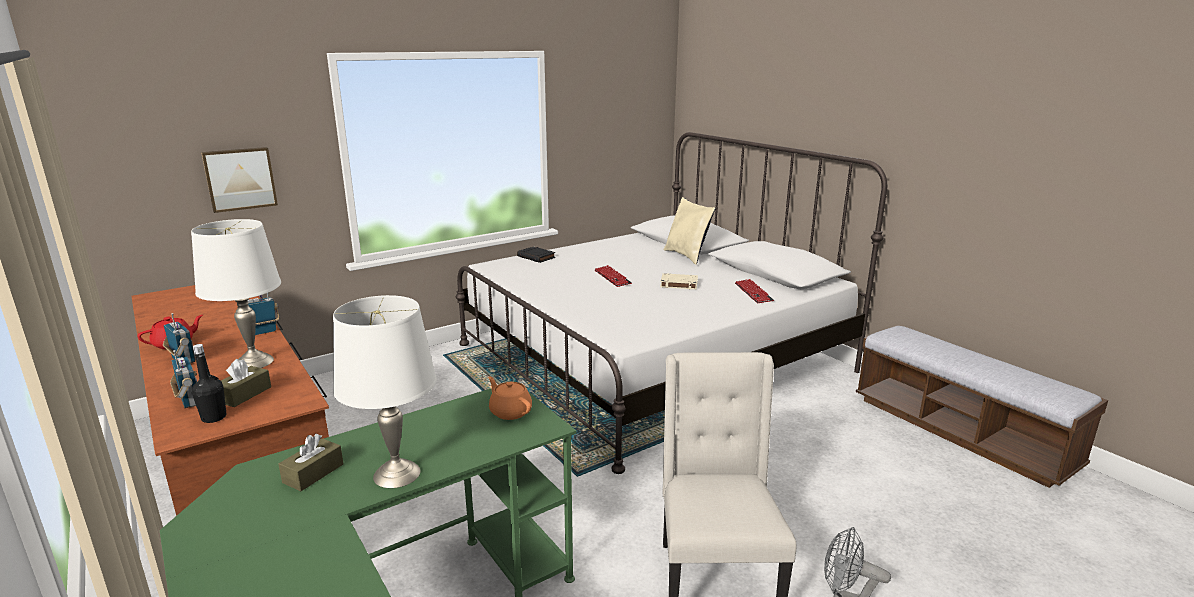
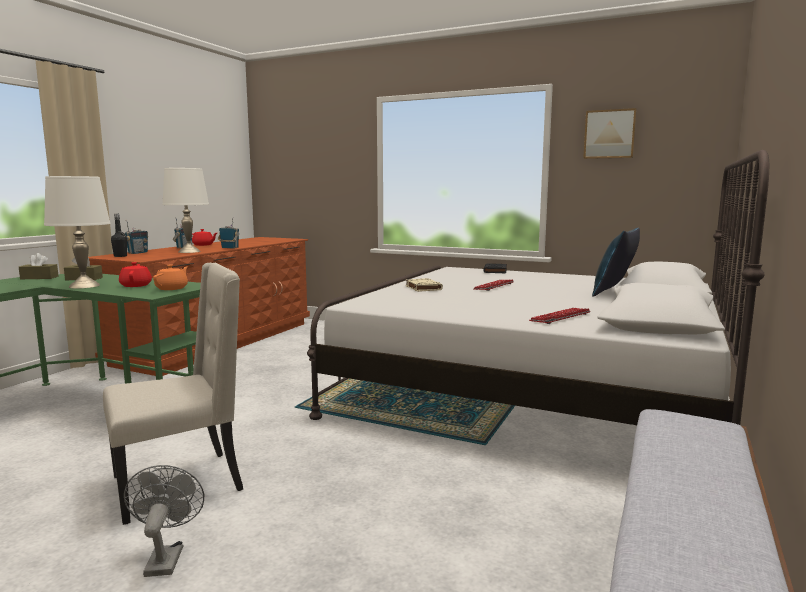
camera: 60 degrees right, 10 degrees down
(240, 179) = (321, 179): picture -> picture (609, 134)
(244, 394) = (148, 255): brown tissue box -> brown tissue box (39, 278)
(450, 434) = (136, 285): none -> red teapot
(678, 284) = (522, 299): beige book -> beige book (423, 288)
(687, 256) = (614, 293): beige pillow -> blue pillow

